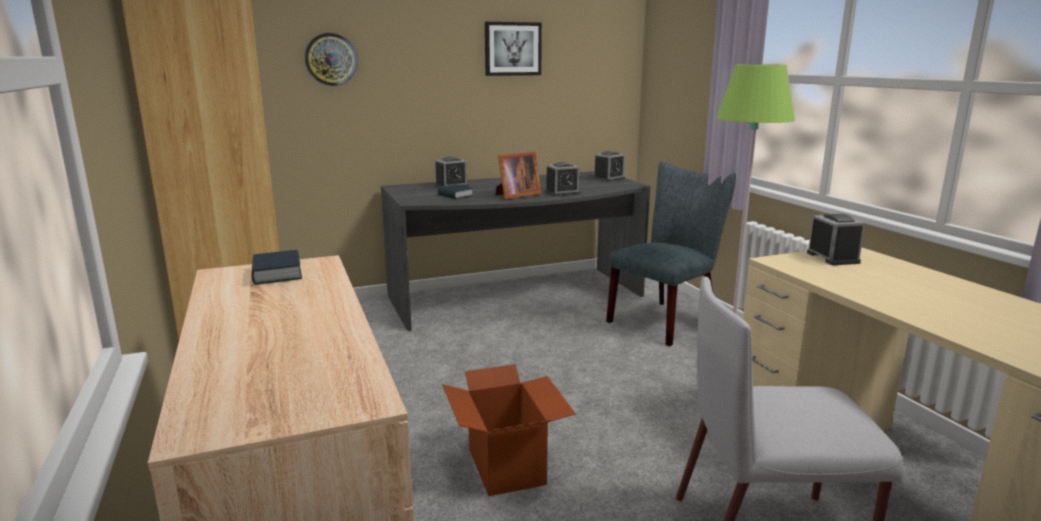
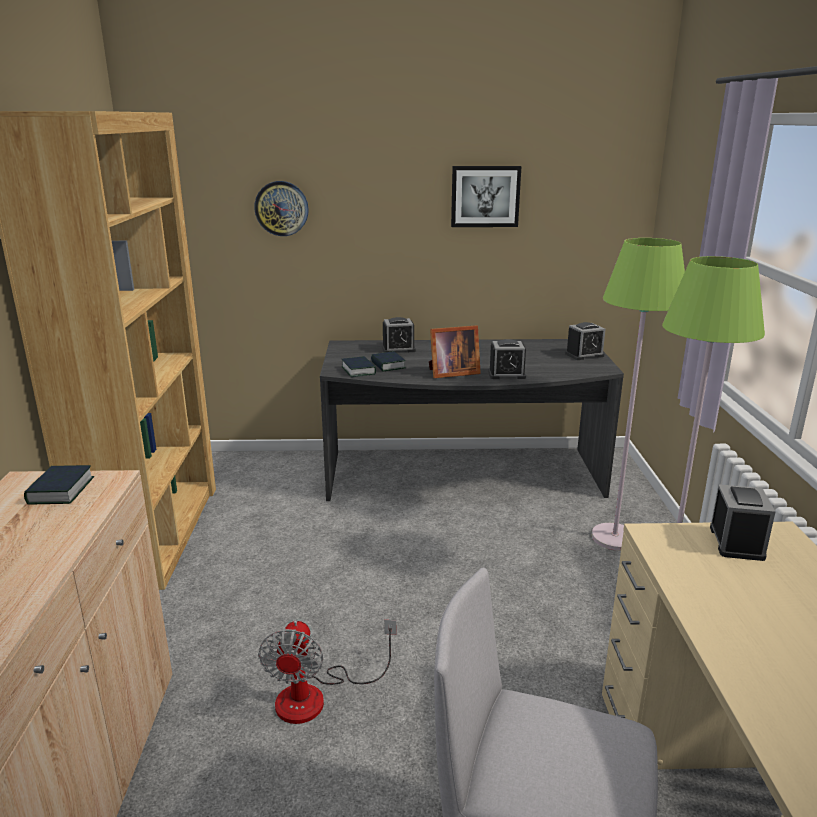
camera: 20 degrees right, 5 degrees up
(433, 200) = (358, 370): none -> book
(507, 466) = (316, 696): cardboard box -> fan
(667, 320) = (614, 538): grey chair -> green floor lamp

